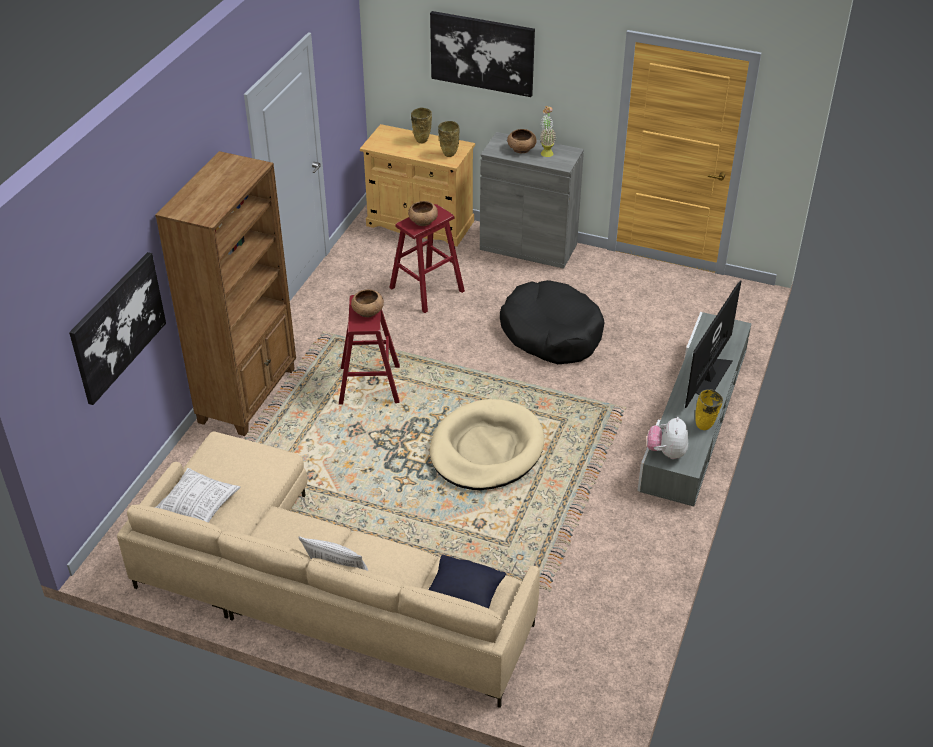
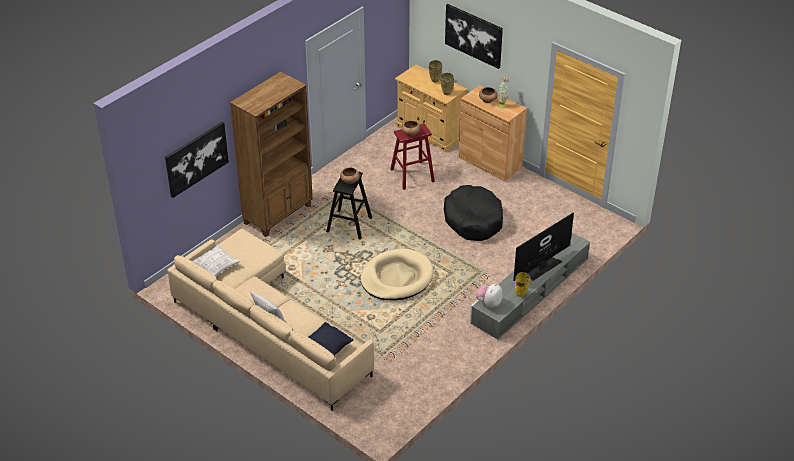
camera: 20 degrees right, 0 degrees up
(369, 384) = (349, 225): red stool -> black stool
(528, 247) = (490, 162): grey cabinet -> brown cabinet

